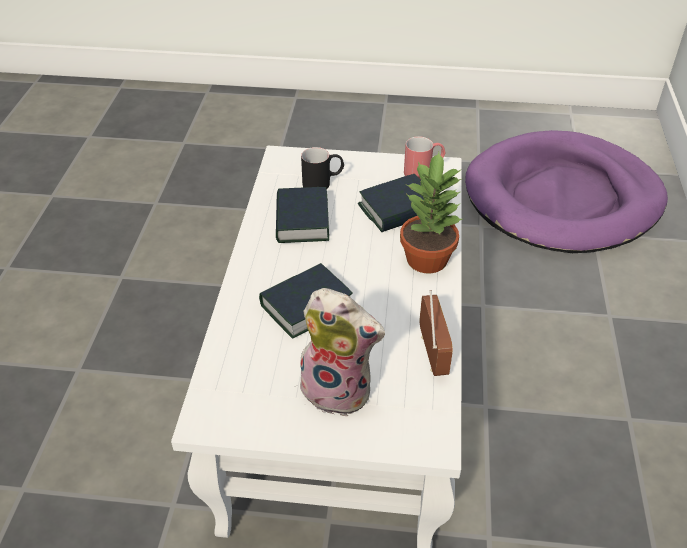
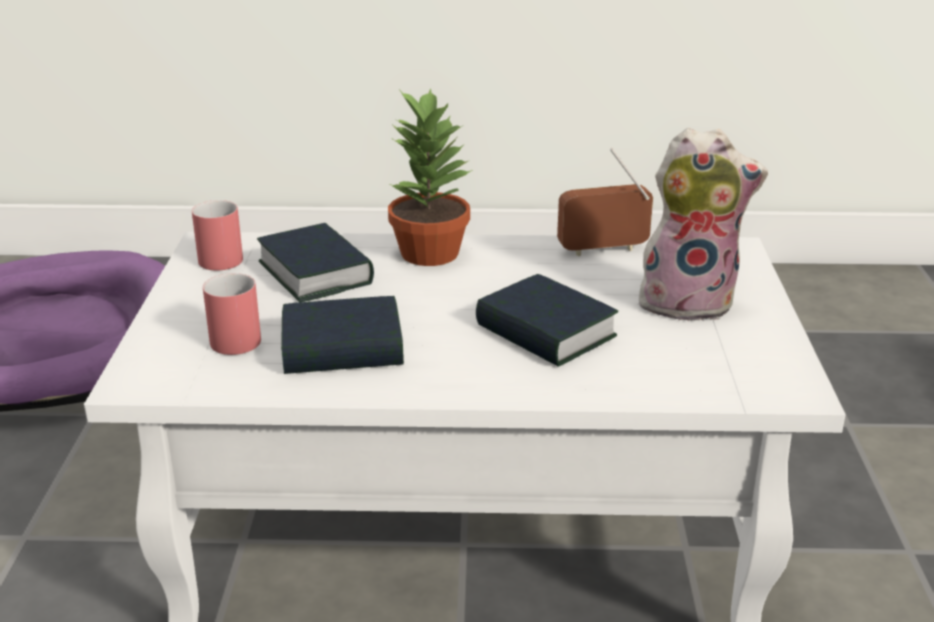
camera: 95 degrees left, 15 degrees down
(323, 182) = (232, 336): black mug -> red mug
(339, 389) = (688, 301): plush toy -> plush toy turned 75 degrees clockwise

